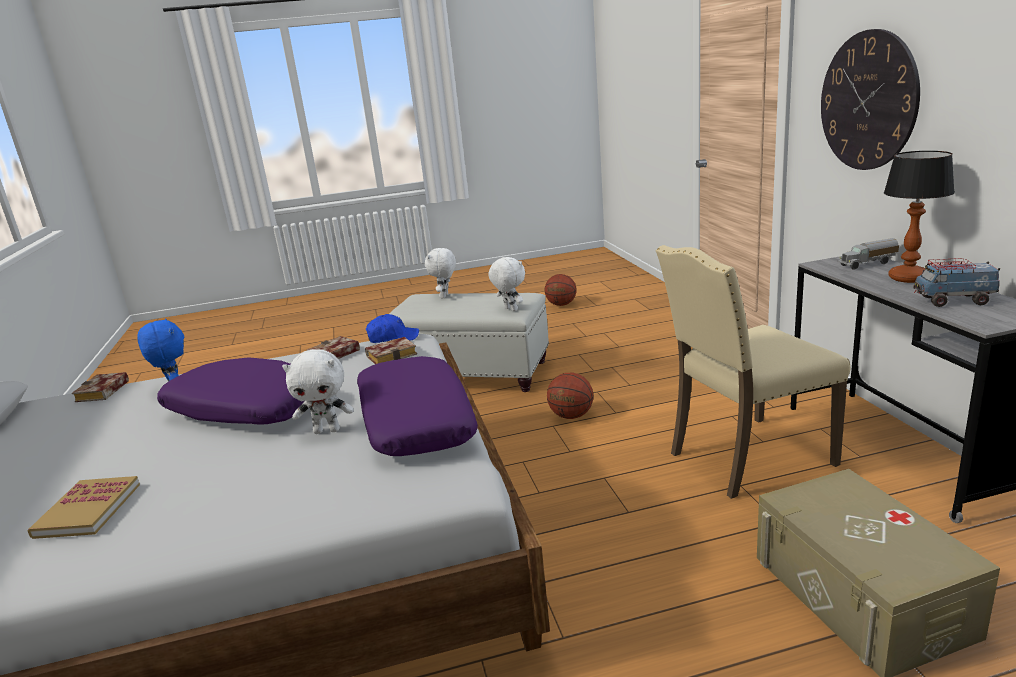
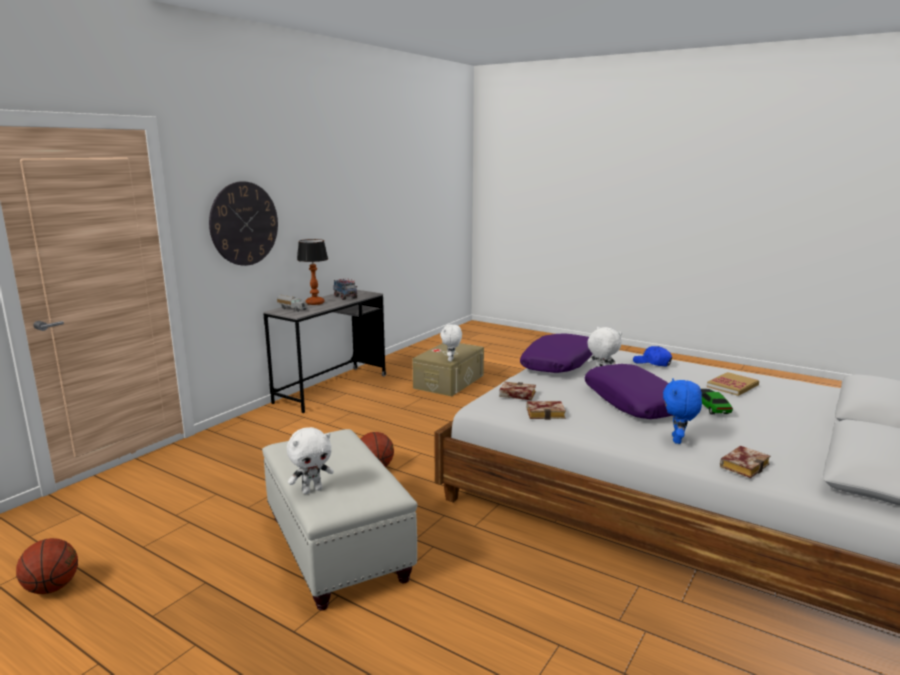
camera: 135 degrees left, 5 degrees down
(133, 445) = (711, 407): none -> toy car
(393, 338) = (493, 408): blue cap -> blue cap (652, 363)
(510, 309) = (331, 439): white plush toy -> white plush toy (451, 360)
(746, 458) = (374, 412): beige chair -> none

